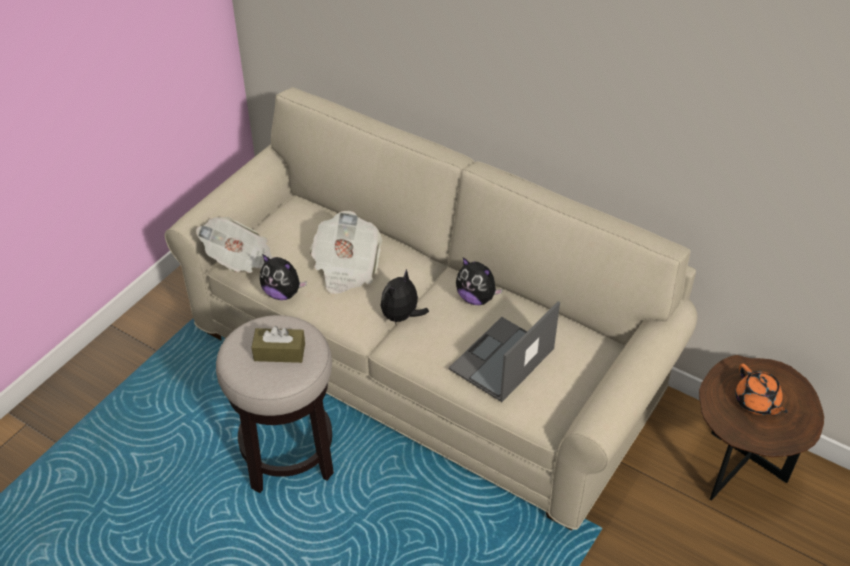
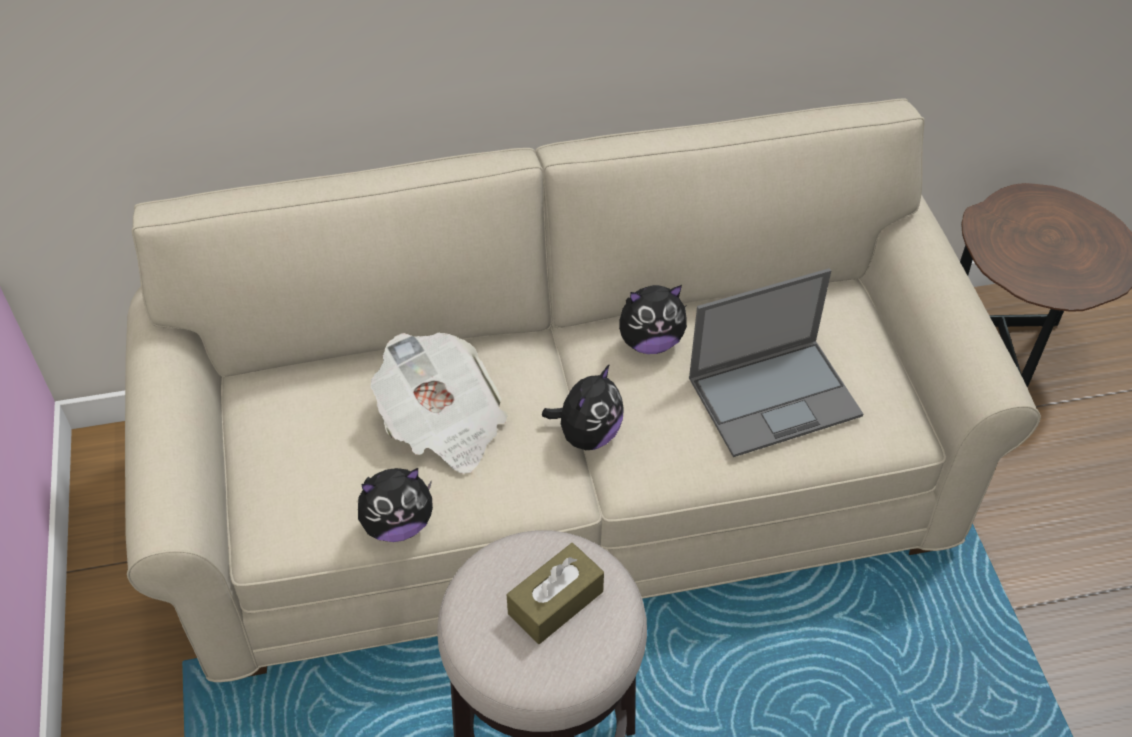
camera: 45 degrees left, 5 degrees up
(240, 260) = (280, 525): newspaper -> none
(401, 317) = (587, 434): plush toy -> plush toy turned 135 degrees counterclockwise
(501, 360) = (776, 396): laptop -> laptop turned 105 degrees counterclockwise
(757, 402) = (1047, 245): orange teapot -> none

